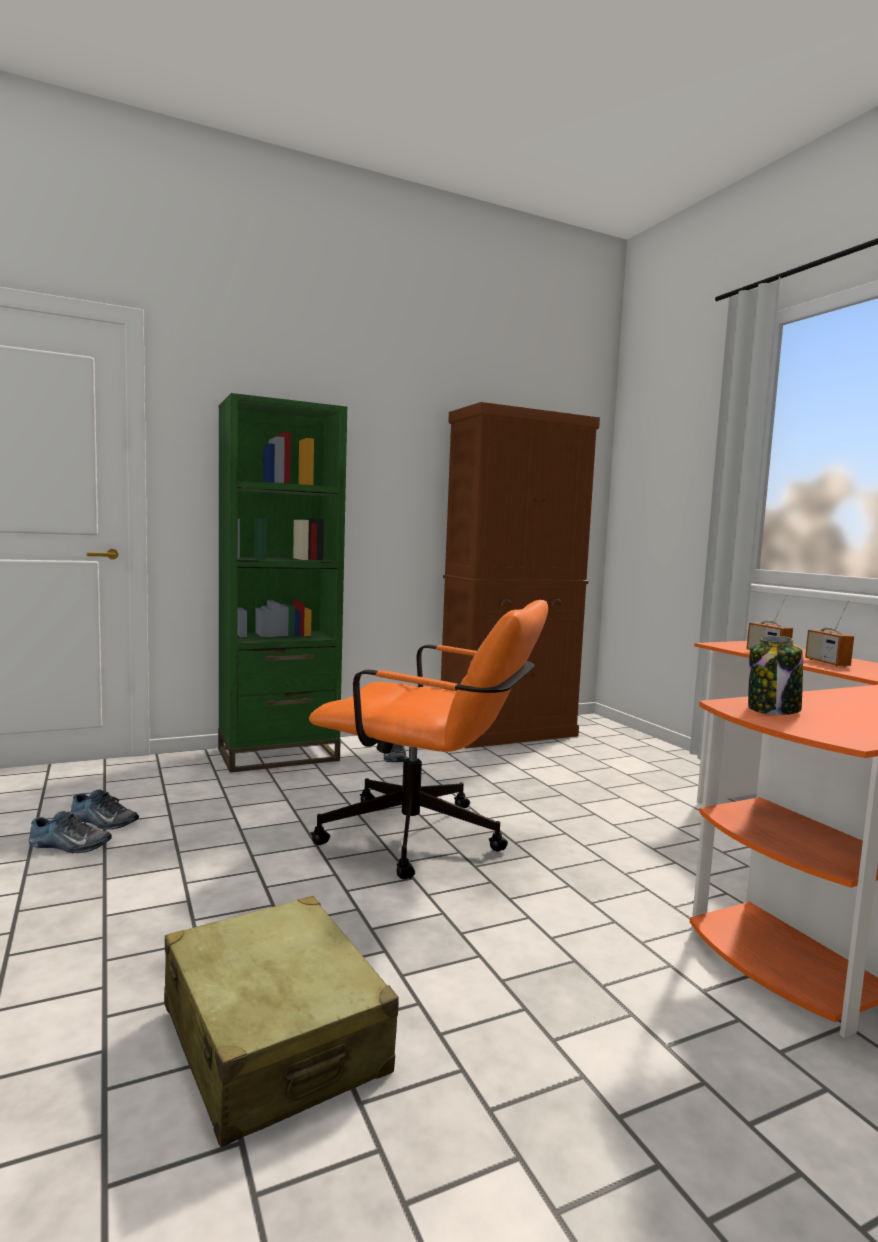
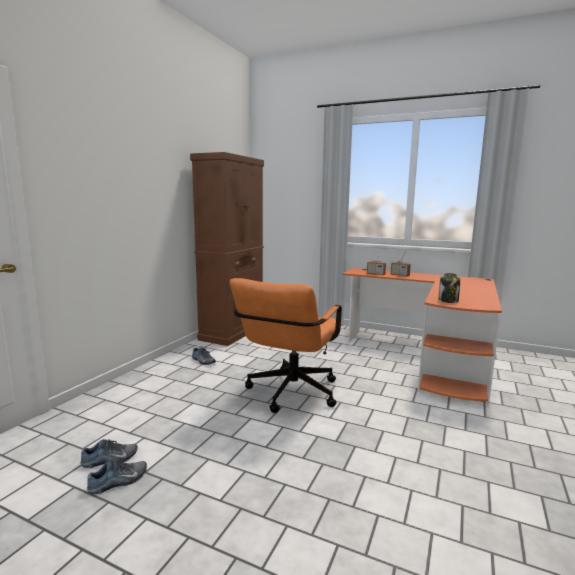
camera: 40 degrees left, 5 degrees up
(274, 1039) = (381, 498): beige suitcase -> none
(278, 755) = (139, 381): green bookcase -> none
(427, 839) = (289, 395): orange office chair -> orange office chair turned 135 degrees clockwise

